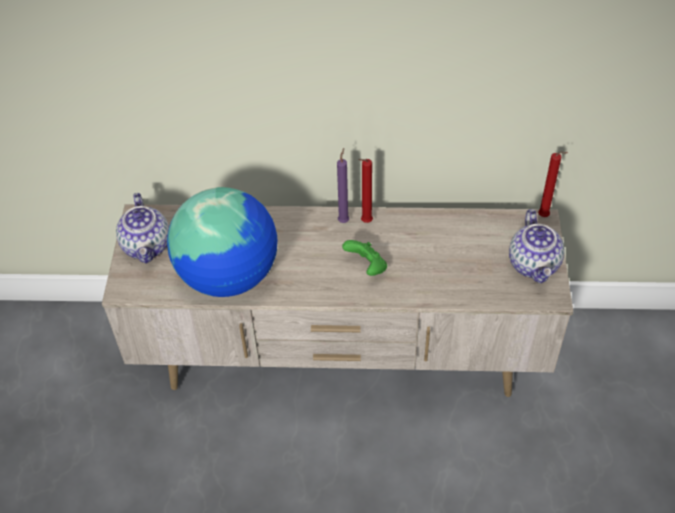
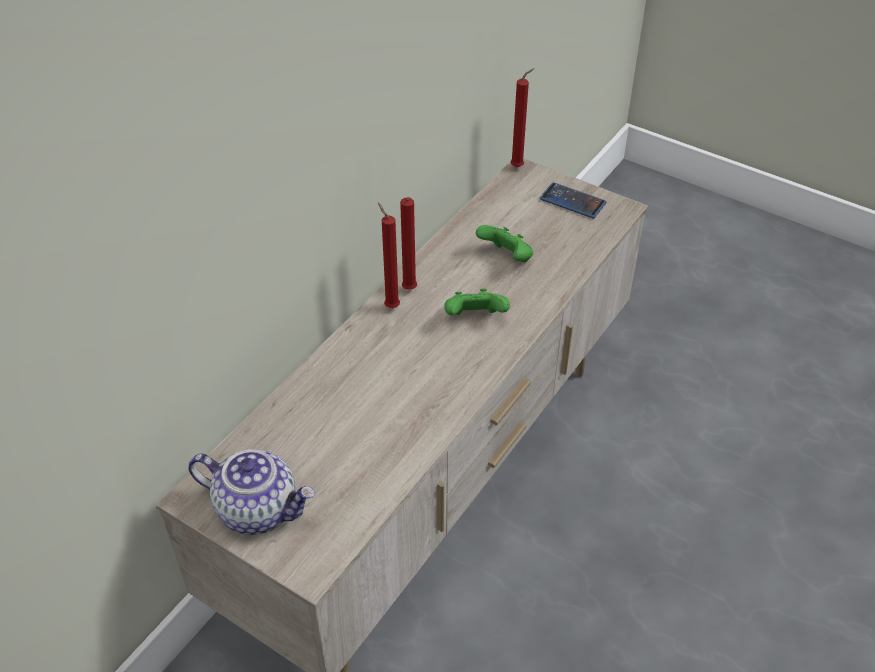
camera: 60 degrees left, 5 degrees down
(229, 276) = (385, 444): globe -> none
(344, 220) = (390, 306): purple candle -> red candle
(439, 256) = (506, 258): none -> green game controller
(534, 264) = (572, 201): teapot -> phone

